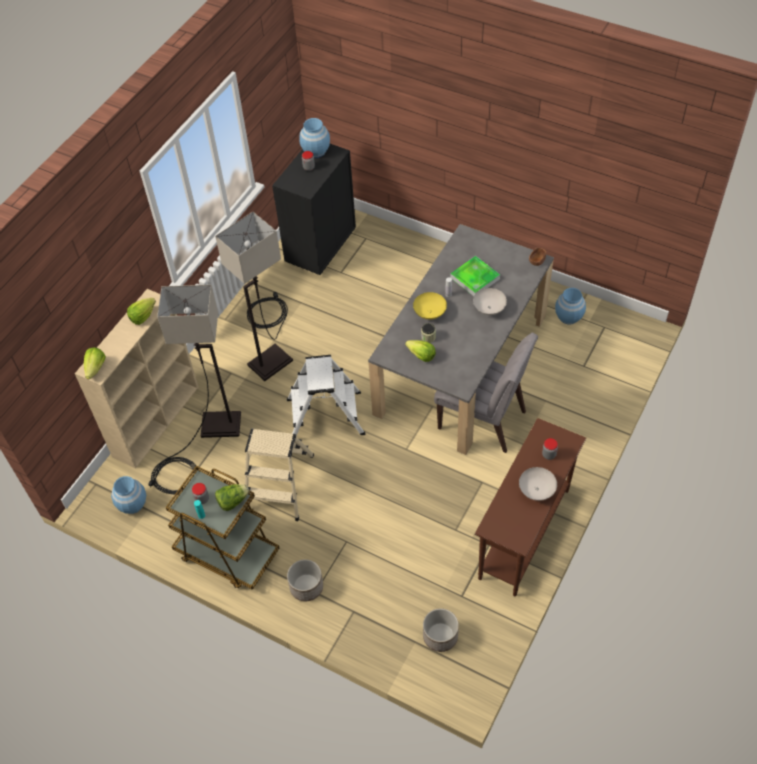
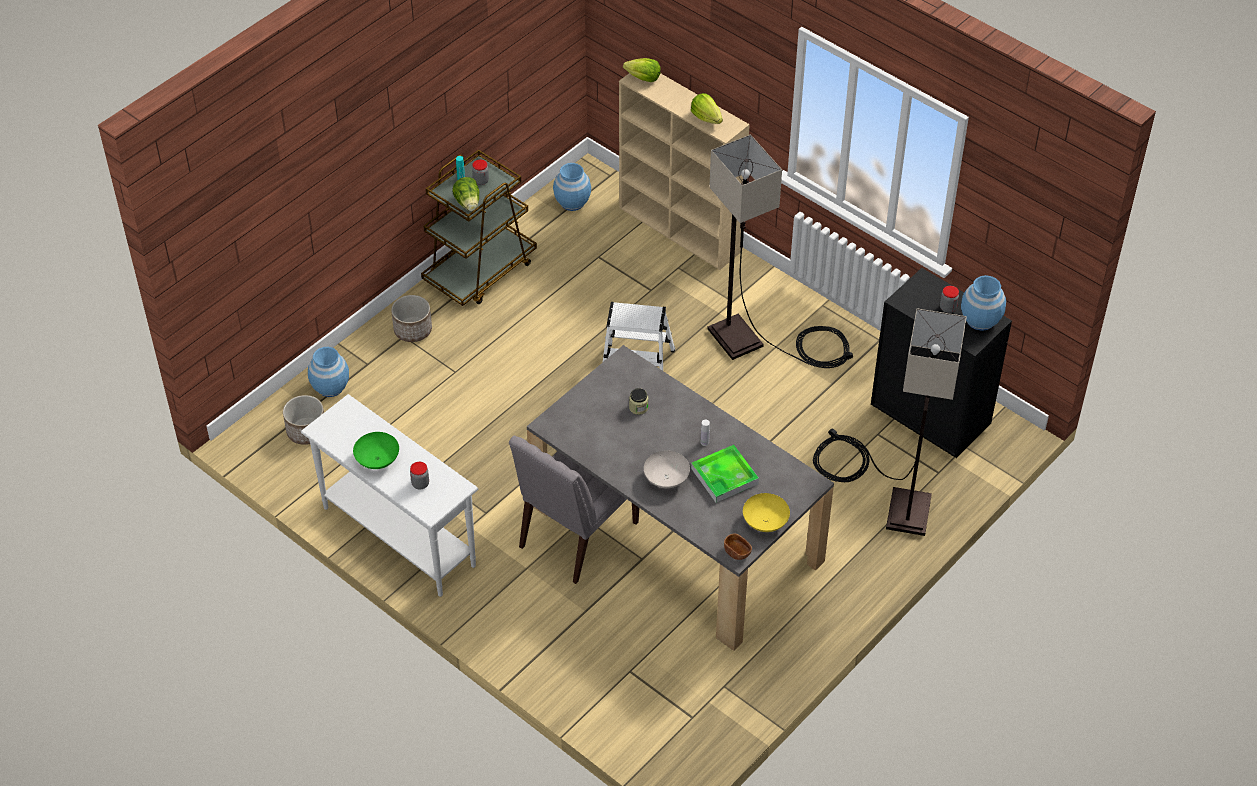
camera: 100 degrees right, 5 degrees down
(195, 452) = (624, 258): floor lamp -> floor lamp (872, 483)
(279, 483) = (554, 325): beige step ladder -> none
(421, 356) = (611, 395): lettuce -> none
(429, 312) = (679, 417): yellow bowl -> yellow bowl (766, 522)
(525, 535) = (397, 537): brown console table -> white console table
(536, 490) = (378, 459): white bowl -> green bowl
(568, 316) = (724, 678): blue vase -> blue vase (330, 387)

